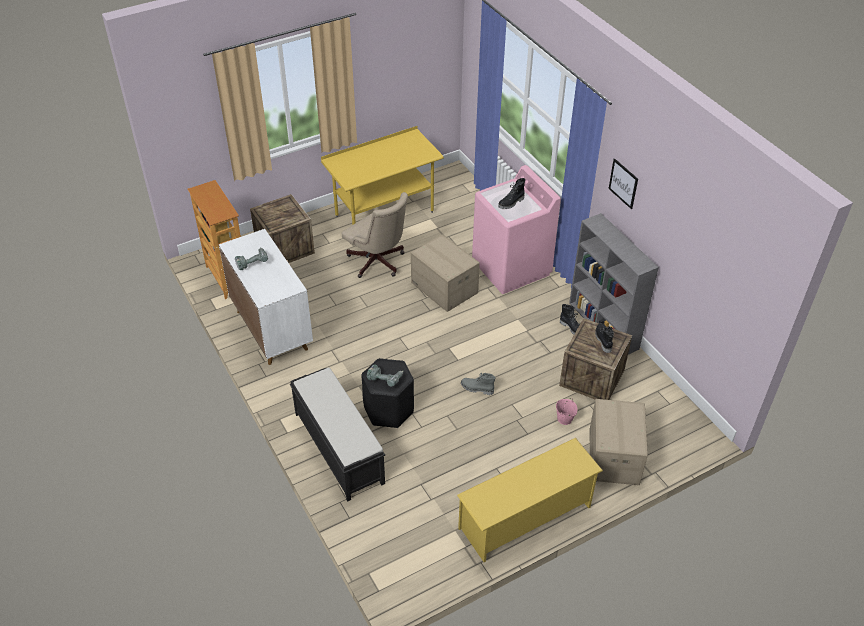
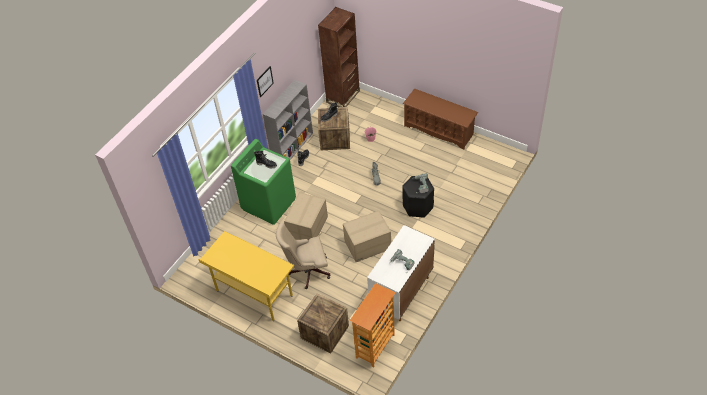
camera: 115 degrees left, 5 degrees up
(338, 447) = (457, 214): black bench -> none
(378, 263) = (307, 271): beige office chair -> beige office chair turned 120 degrees counterclockwise
(511, 268) = (269, 204): pink washing machine -> green washing machine
(525, 517) = (439, 130): yellow shoe rack -> brown shoe rack
(613, 456) = (380, 114): cardboard box -> cardboard box (368, 245)
(687, 427) = (343, 96): none -> brown bookcase

